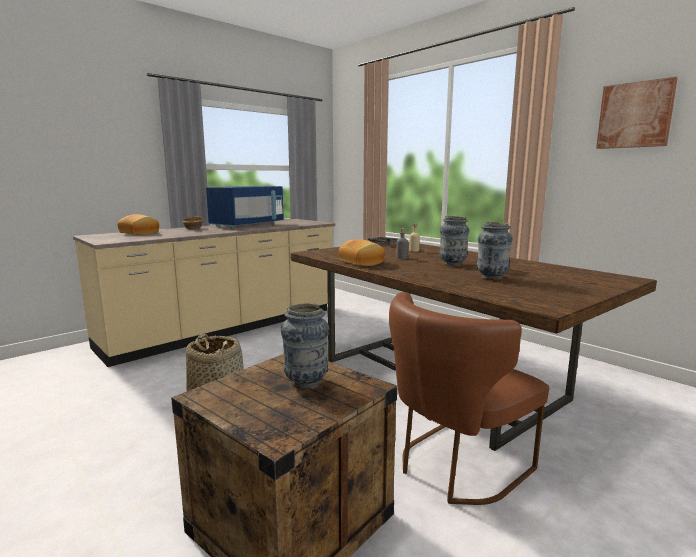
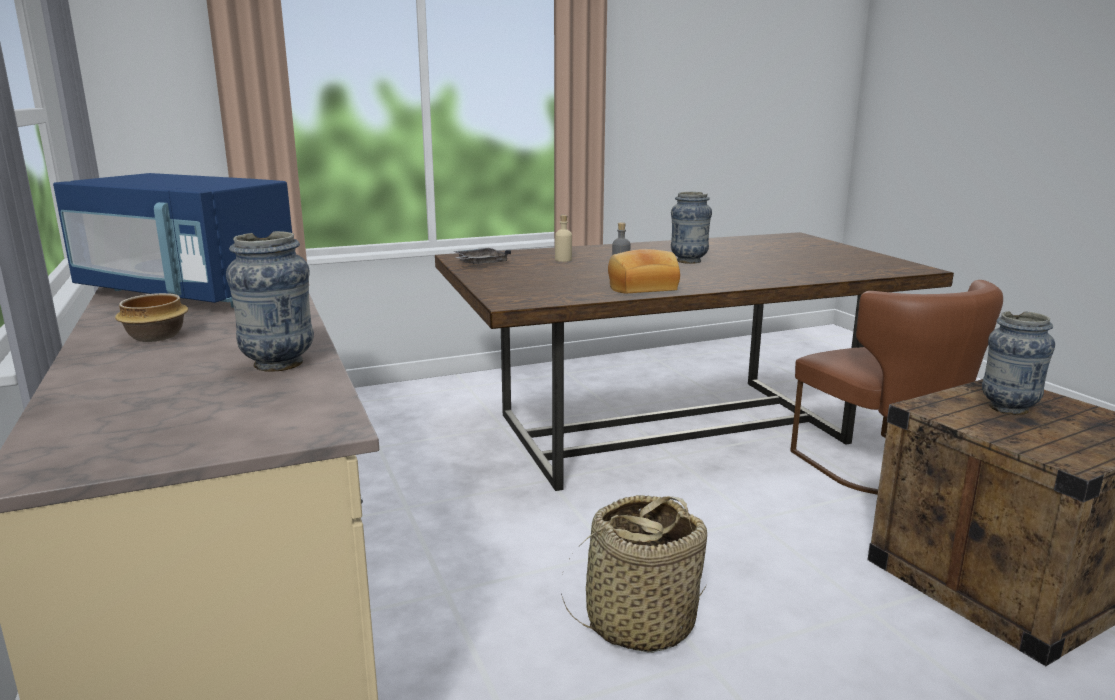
camera: 70 degrees left, 5 degrees up
(140, 233) = (138, 392): bread -> none
(248, 225) = (188, 293): blue microwave -> blue microwave turned 150 degrees clockwise
(491, 278) = (778, 261): vase -> vase (278, 364)
(635, 115) = (679, 52): picture -> none

